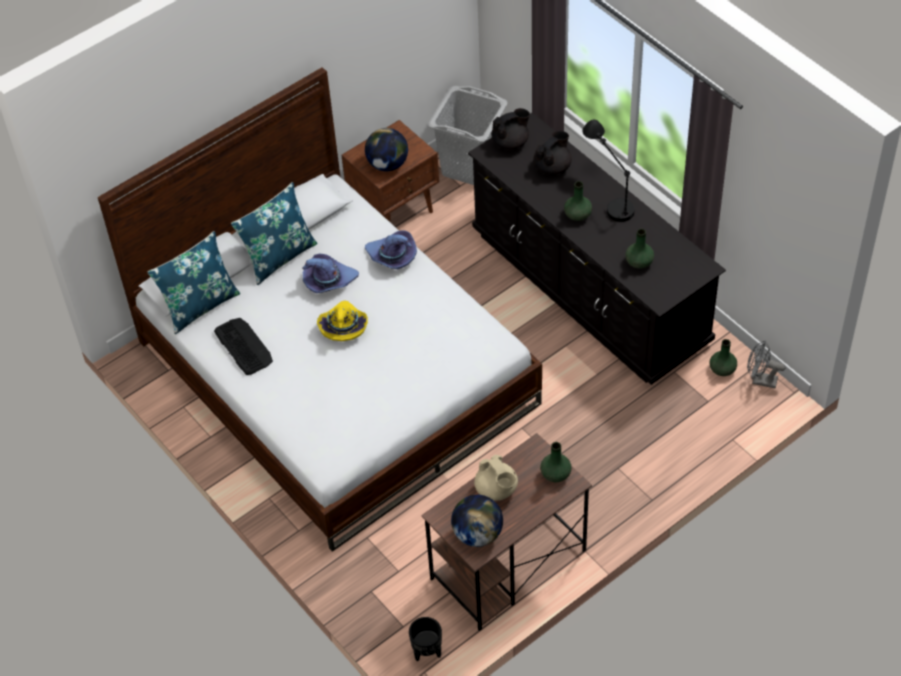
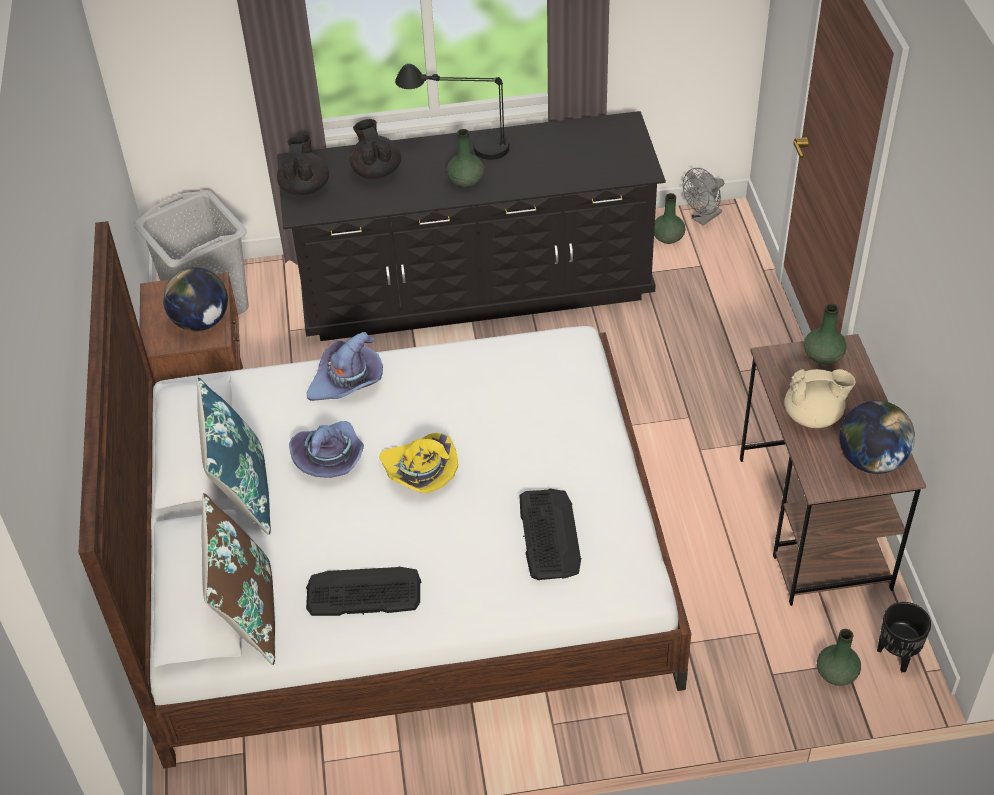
camera: 60 degrees left, 5 degrees down
(200, 305) = (247, 613): blue pillow -> brown pillow
(335, 408) = (549, 534): none -> keyboard
(639, 262) = (576, 164): green vase -> green vase (836, 674)

